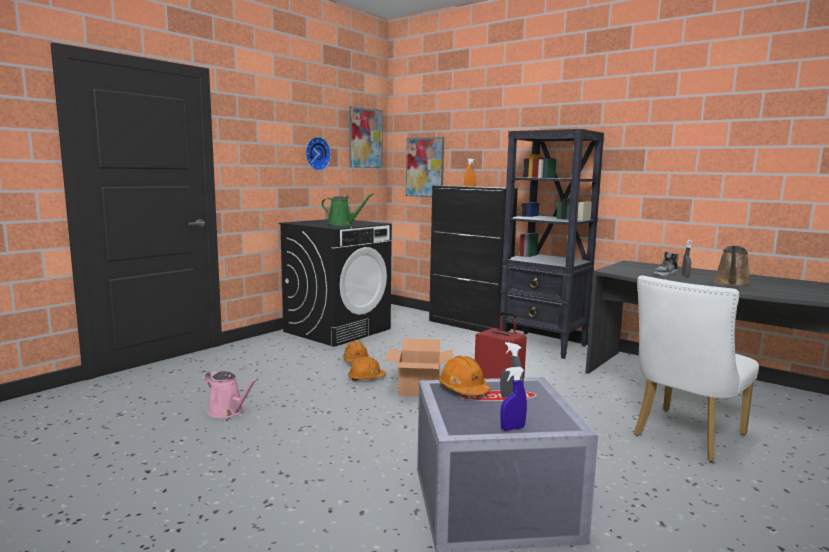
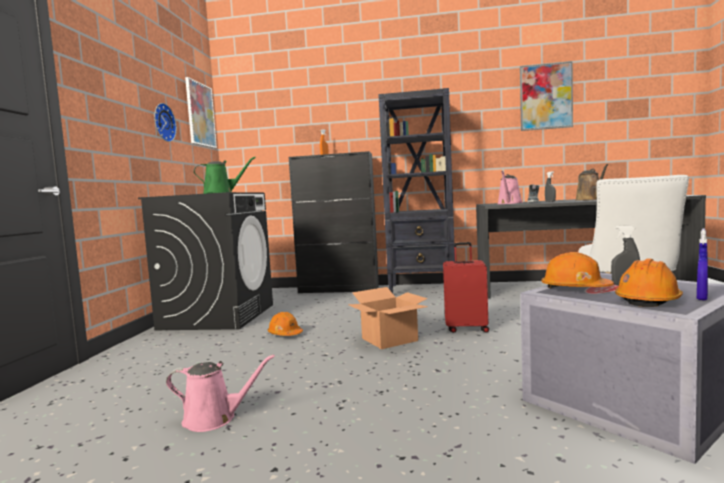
camera: 30 degrees left, 5 degrees down
(366, 378) = (322, 344): orange hard hat -> orange hard hat (648, 300)
(425, 167) = (266, 144): picture -> picture (545, 96)
(637, 270) = (509, 203): none -> pink watering can

